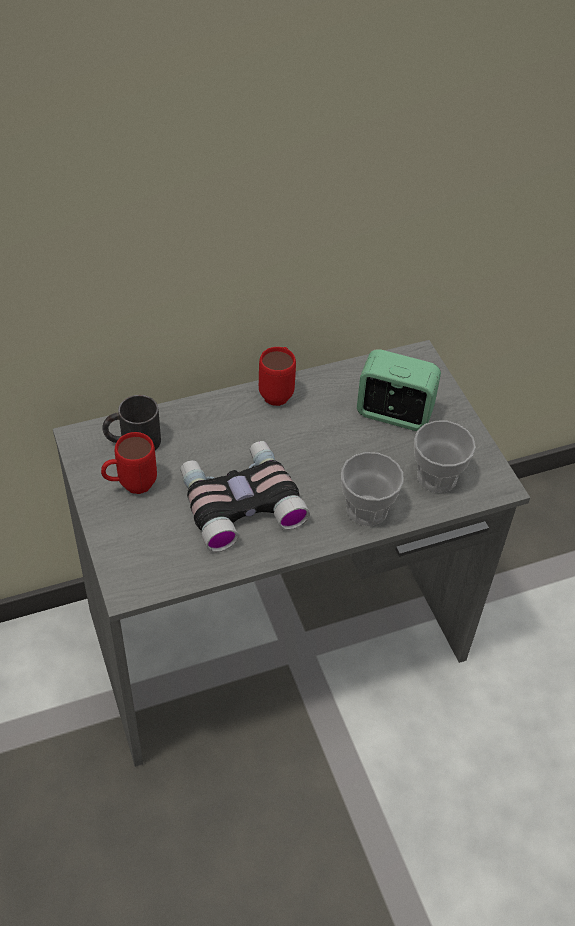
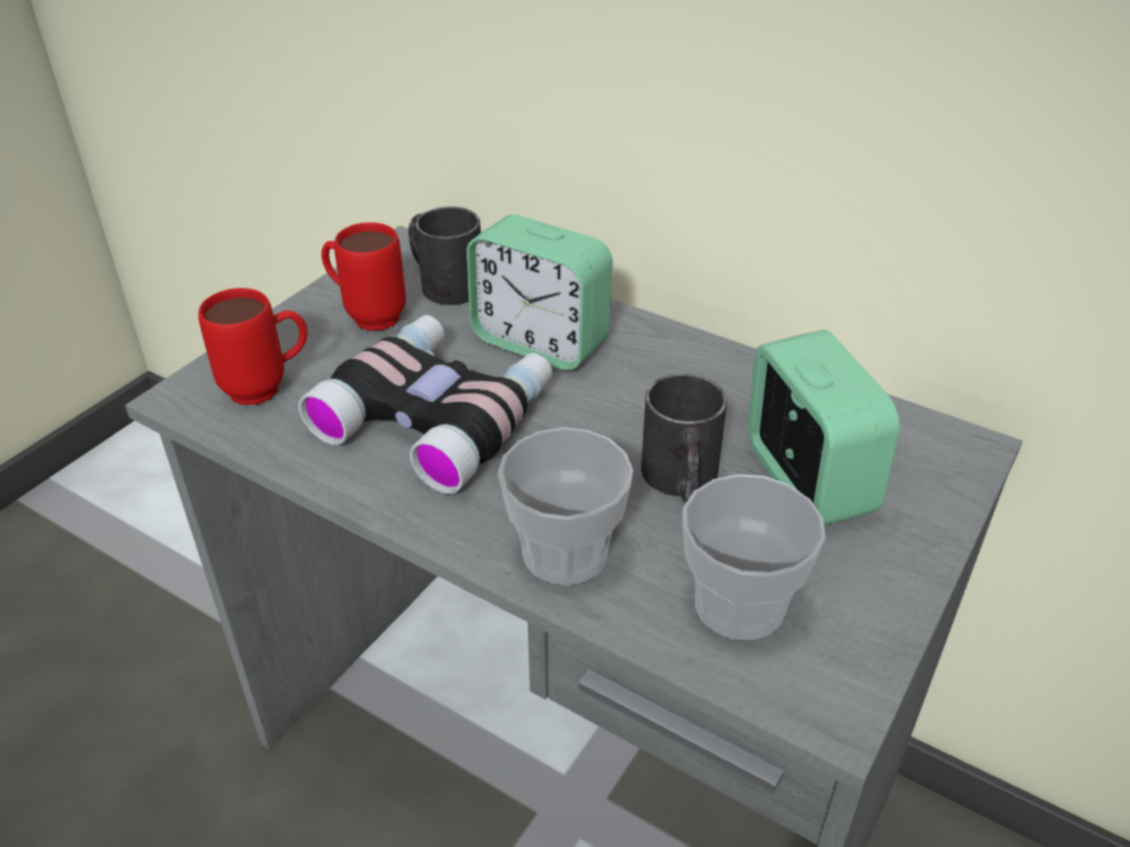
camera: 55 degrees right, 10 degrees down
(222, 435) = (540, 342): none -> alarm clock
(278, 392) = (685, 349): red mug -> red mug (268, 388)
(360, 450) = (681, 481): none -> black mug

